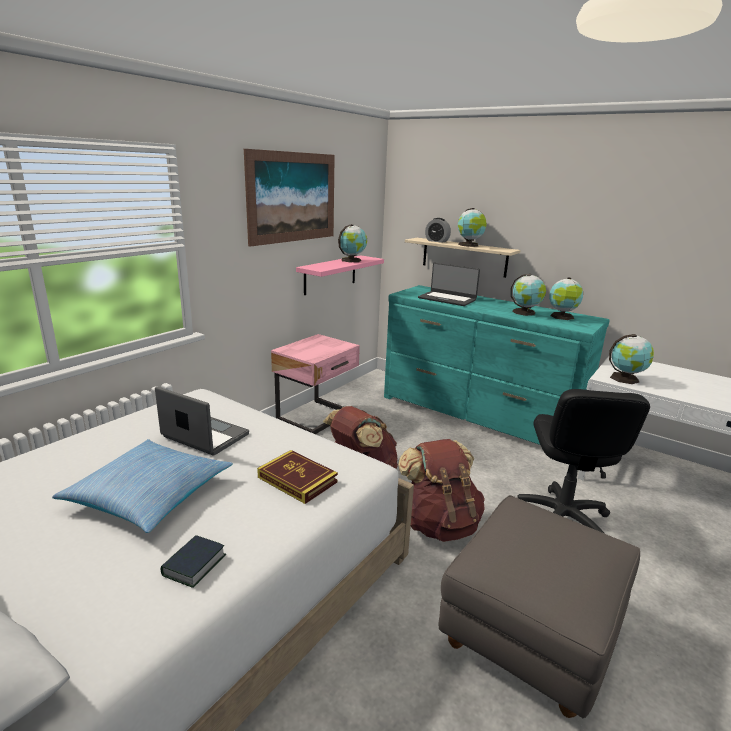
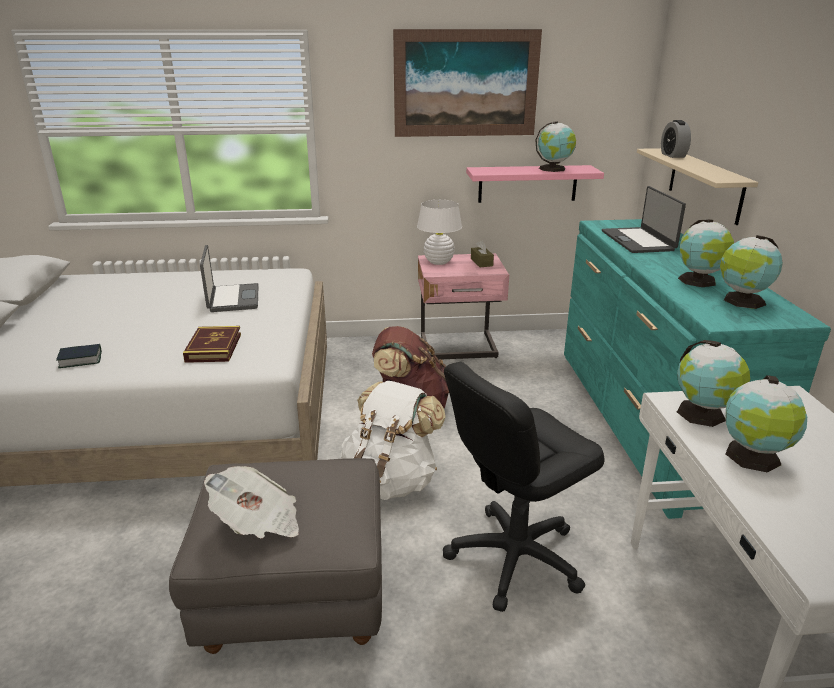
camera: 50 degrees right, 5 degrees up
(149, 494) = (140, 317): pillow -> none
(298, 350) = (438, 262): none -> white table lamp
(325, 342) = (481, 262): none -> brown tissue box
(439, 524) = (391, 480): brown backpack -> white backpack
(469, 245) = (698, 166): globe -> globe (753, 458)
(577, 571) = (258, 522): none -> newspaper

